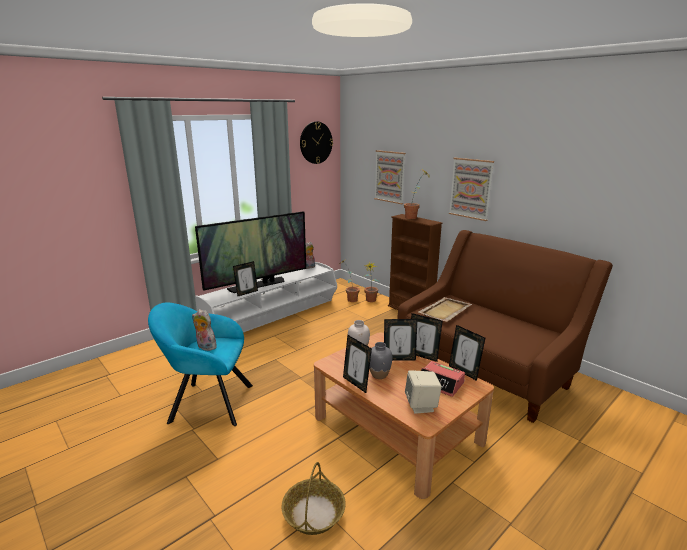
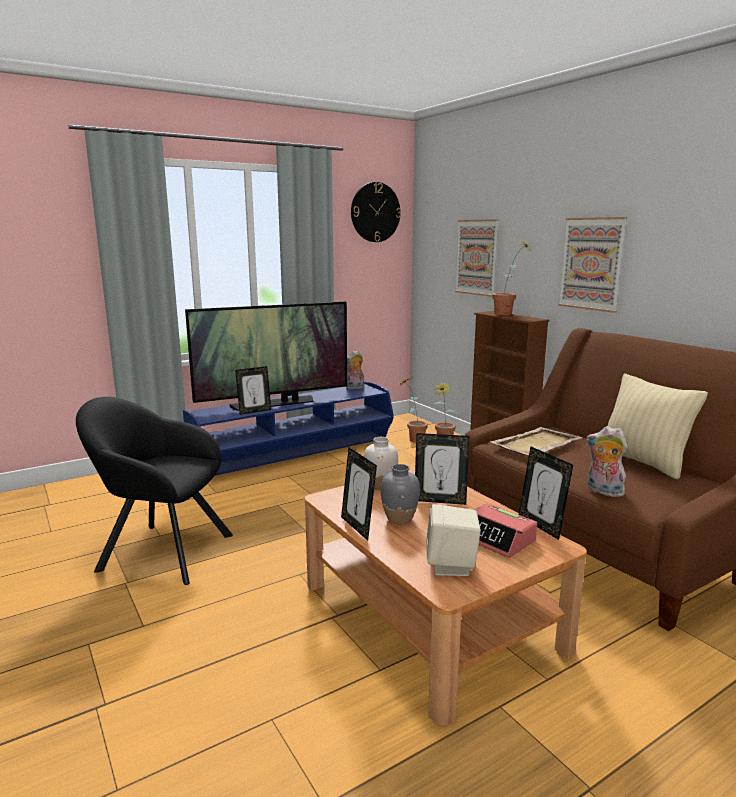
camera: 10 degrees right, 5 degrees down
(205, 347) = (159, 465): plush toy -> plush toy (603, 492)
(207, 403) = (160, 551): turquoise armchair -> black armchair
(273, 317) = (295, 454): white tv stand -> blue tv stand
(313, 513) = (254, 721): basket -> none
(423, 356) = (480, 500): picture frame -> none
(510, 320) = (643, 462): none -> beige pillow

